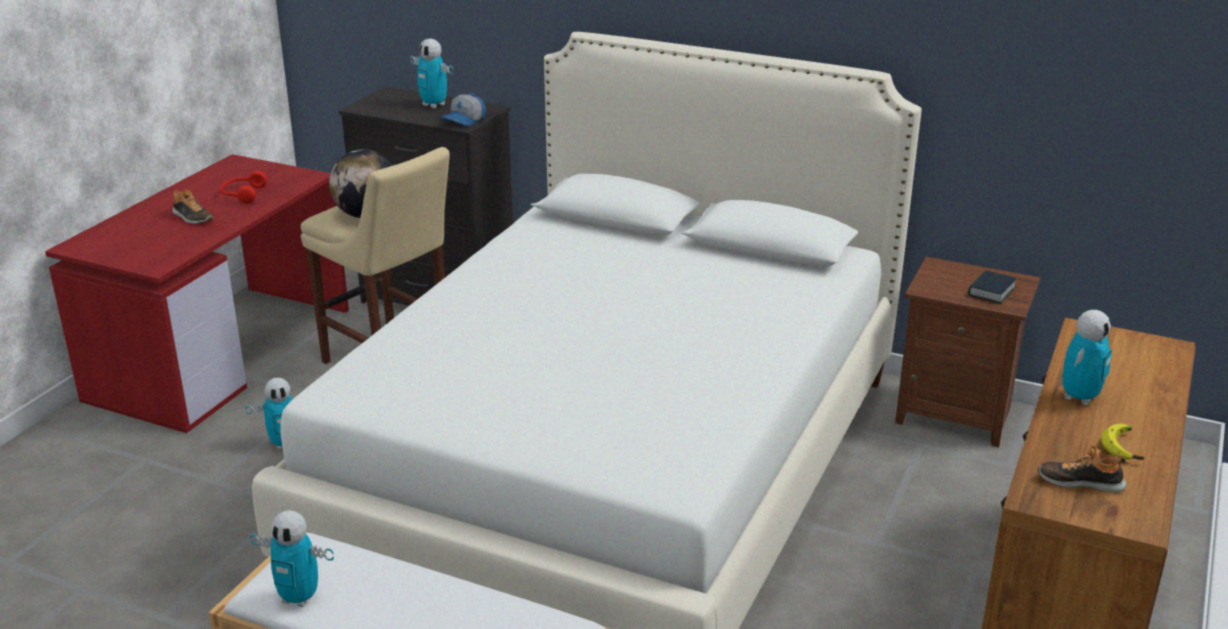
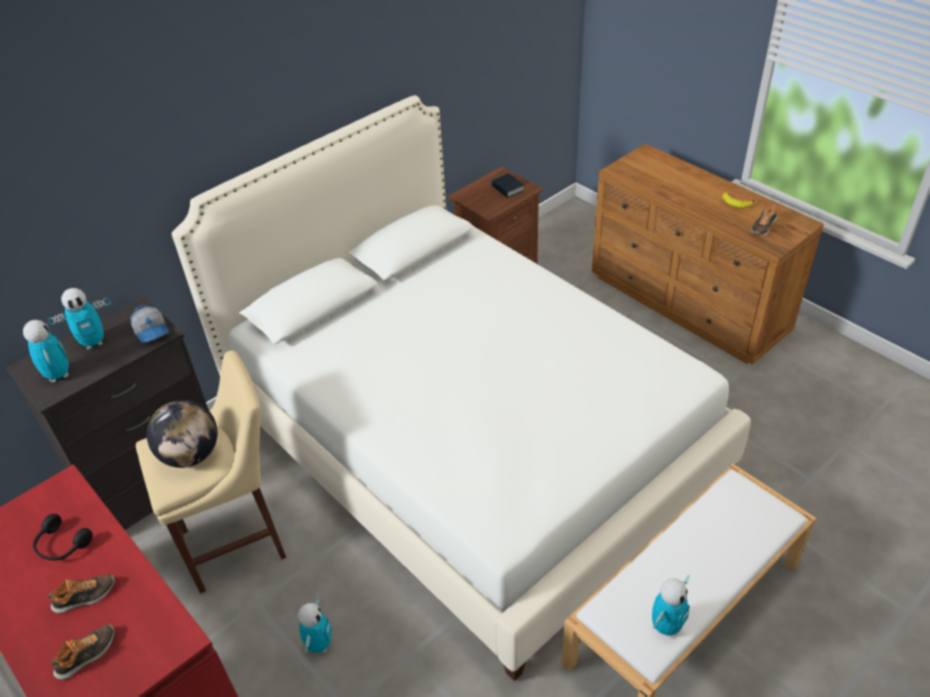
camera: 65 degrees left, 15 degrees up
(136, 234) = (87, 655): none -> shoe
(242, 194) = (61, 545): red headphones -> black headphones
(1079, 397) = (685, 197): toy robot -> toy robot (58, 375)

